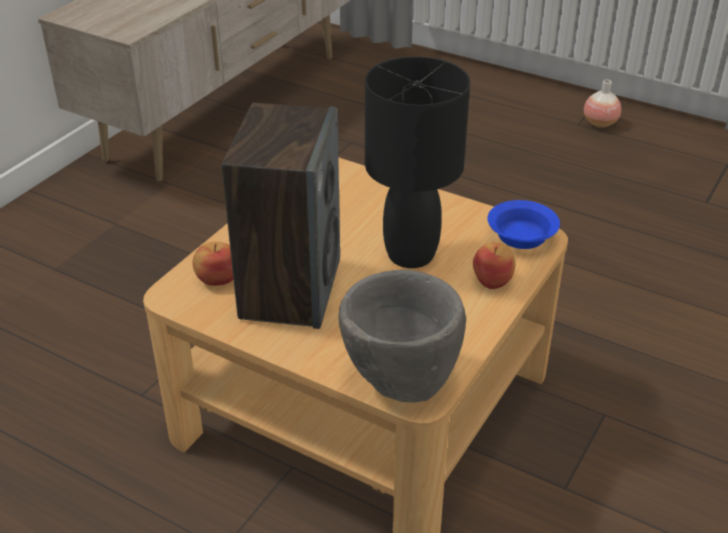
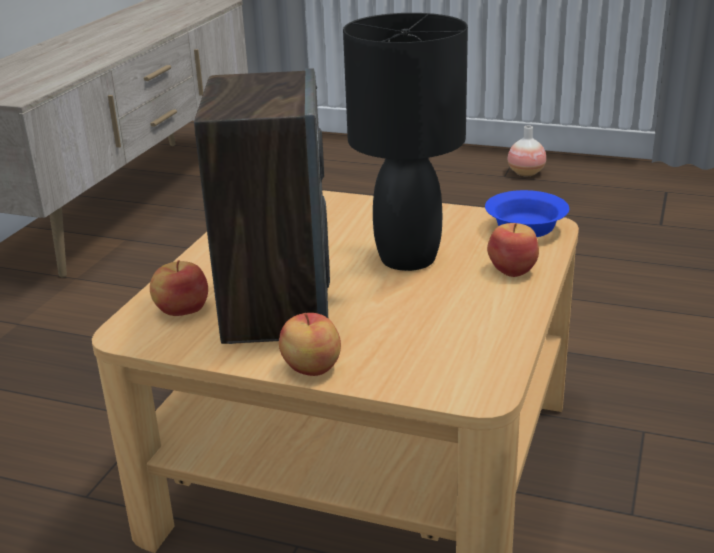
camera: 10 degrees left, 10 degrees down
(299, 353) = (310, 368): none -> apple
(400, 381) = (448, 377): grey bowl -> none

